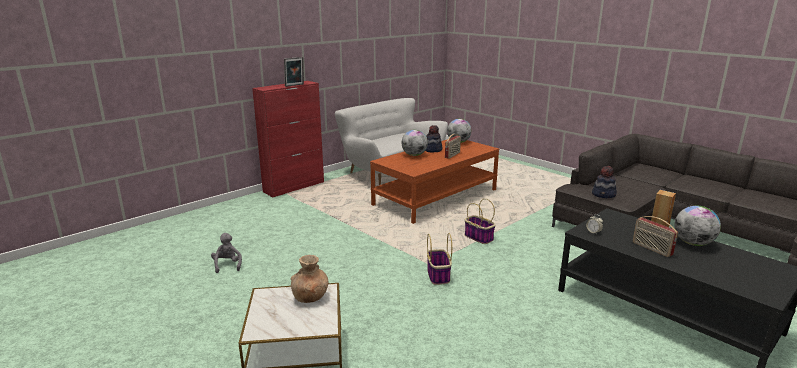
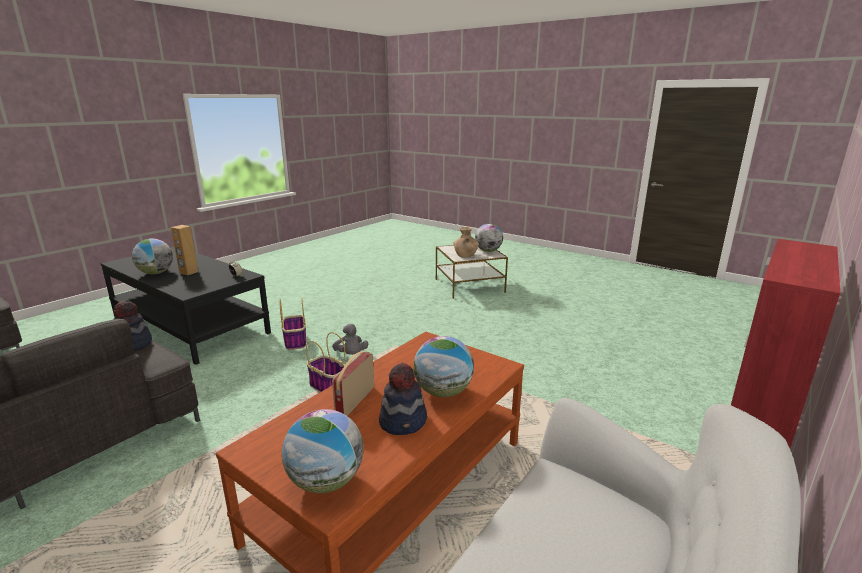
camera: 170 degrees right, 0 degrees up
(227, 265) = (597, 329): grey plush toy -> grey plush toy (351, 355)
(264, 307) = (488, 251): none -> globe
(295, 85) = (778, 260): picture frame -> none
(438, 276) = (384, 336): basket -> basket (295, 341)
(651, 249) = (203, 267): radio -> none

